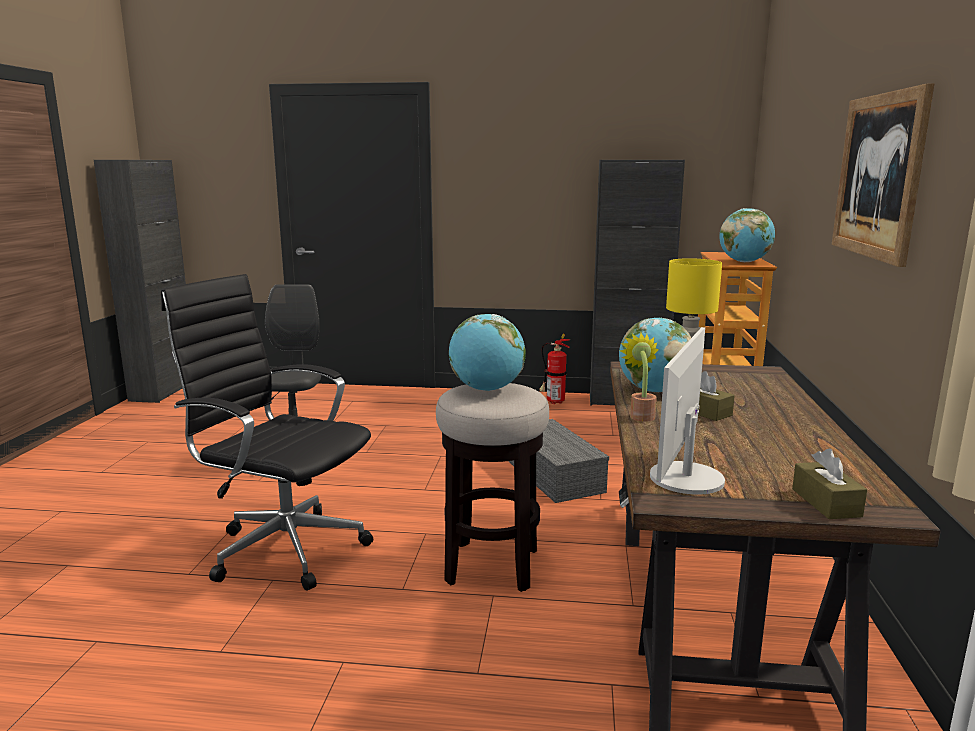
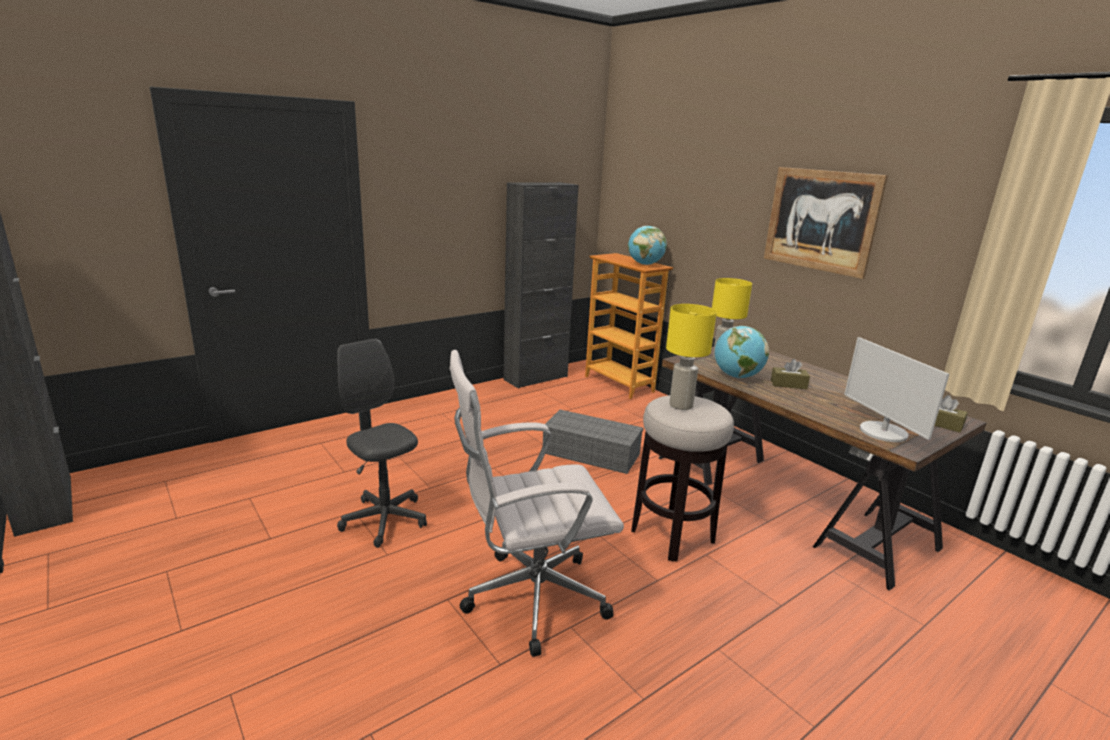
camera: 45 degrees left, 5 degrees up
(283, 548) = (528, 599): black office chair -> white office chair
(487, 389) = (681, 405): globe -> yellow table lamp
(553, 402) = (490, 393): fire extinguisher -> none
(640, 415) = (774, 397): potted plant -> none

